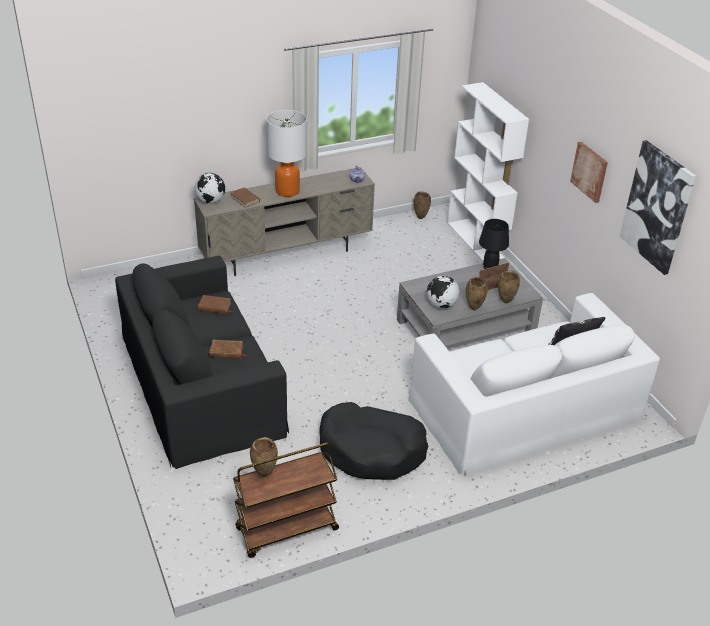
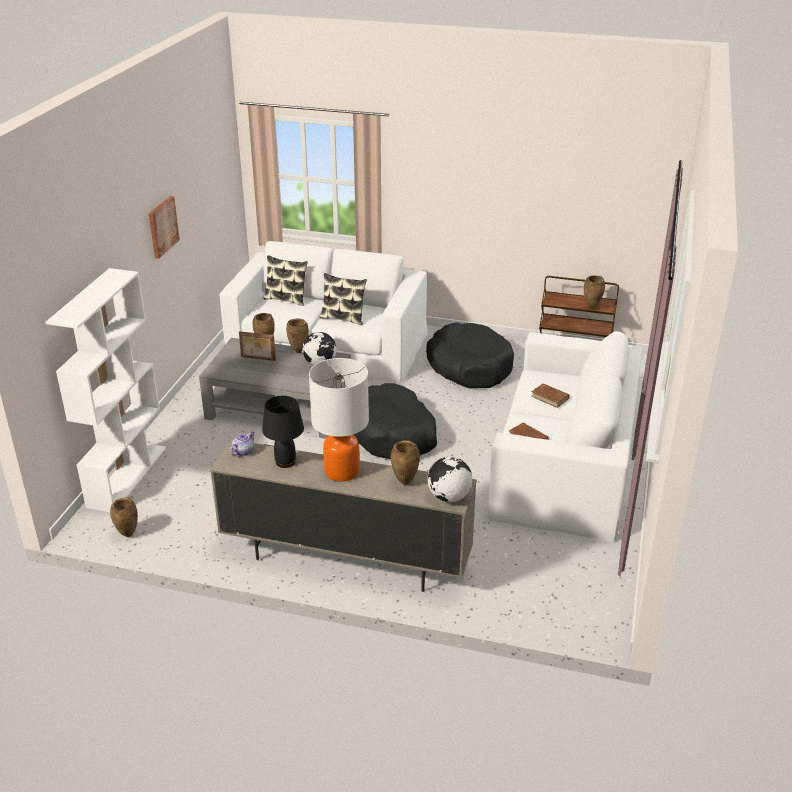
camera: 140 degrees left, 5 degrees down
(200, 383) = (565, 462): black sofa -> white sofa
(245, 199) = (404, 482): brown book -> brown vase
(355, 345) = (393, 434): none -> black dog bed
(490, 267) = (227, 373): black table lamp -> black table lamp (286, 462)
(491, 357) = (343, 318): none -> pillow
(657, 207) = (205, 173): picture -> none

